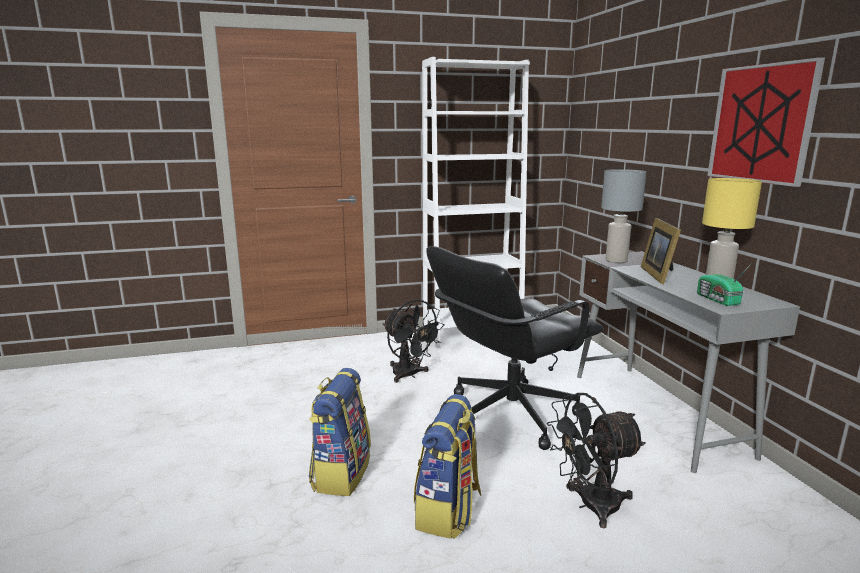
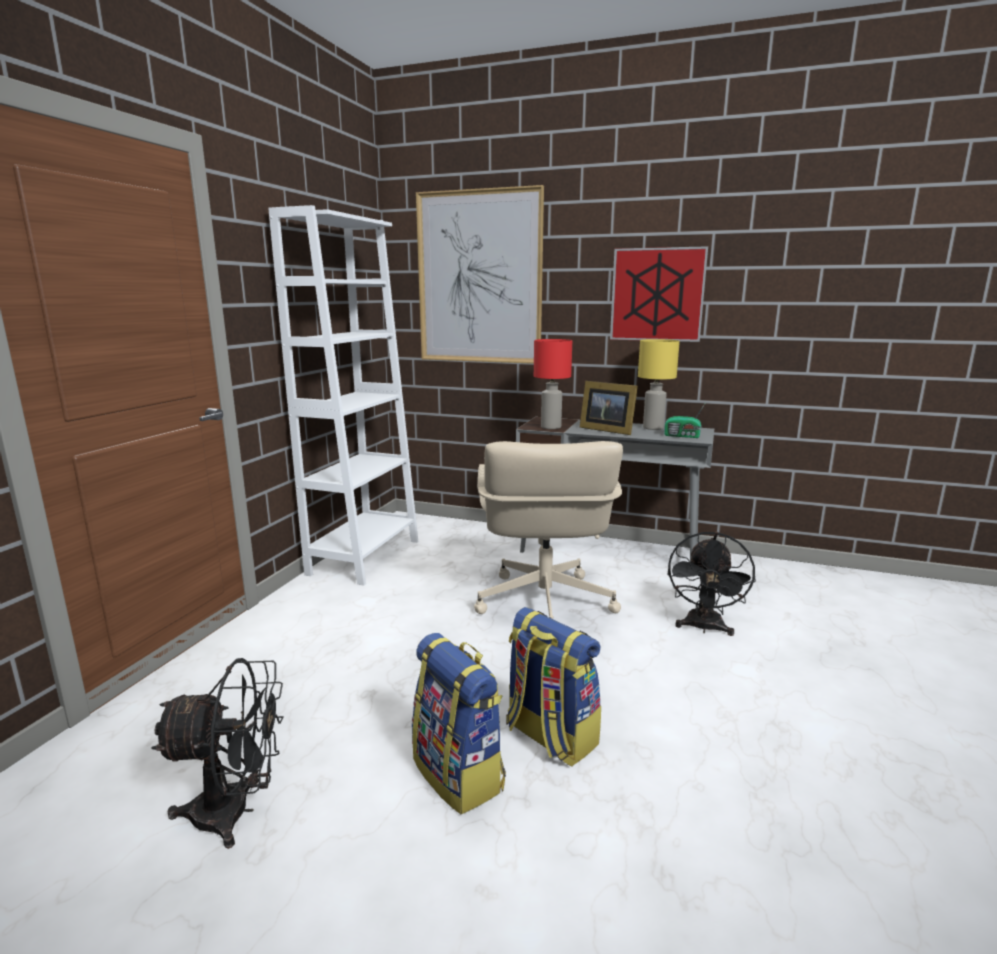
camera: 55 degrees left, 0 degrees up
(409, 375) = (398, 622): black fan -> black fan (236, 812)
(448, 511) = (666, 694): backpack -> backpack (460, 774)
(509, 414) = (543, 604): black office chair -> beige office chair
(616, 261) = (550, 427): grey table lamp -> red table lamp
(621, 107) = (479, 278): none -> picture

